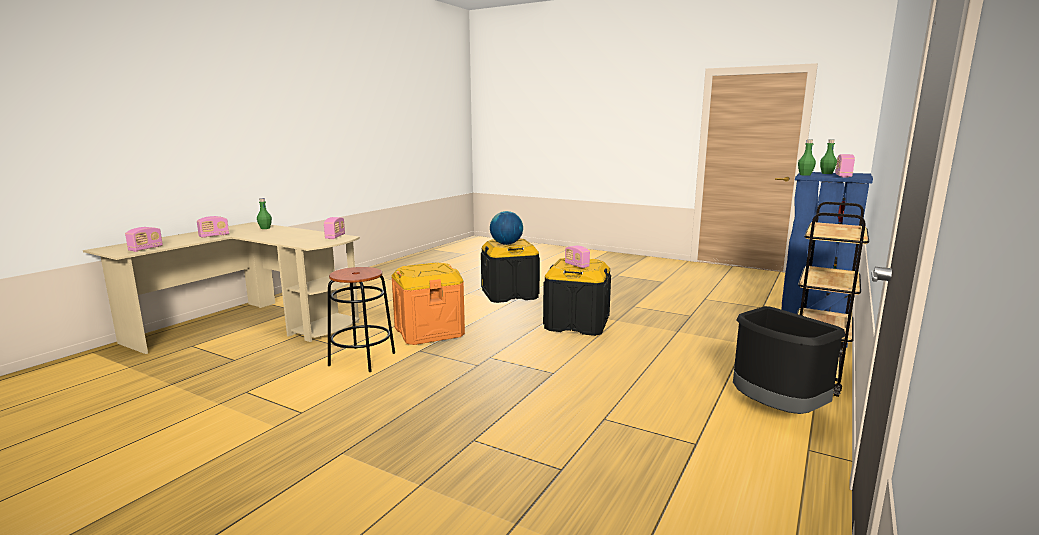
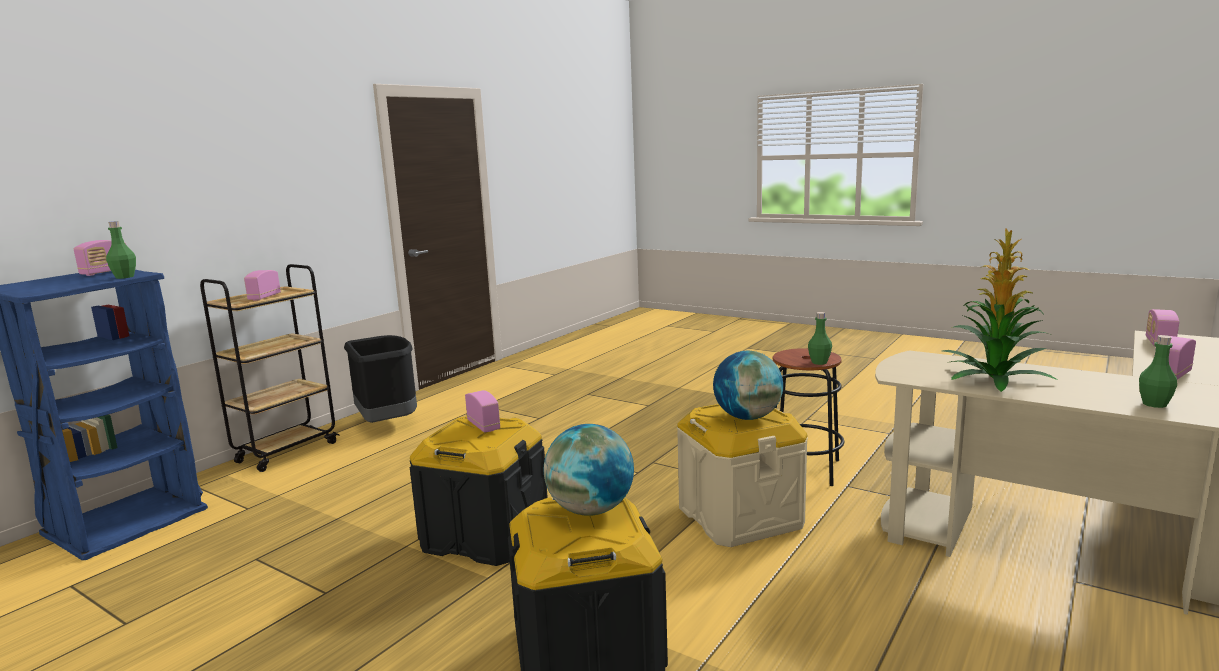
camera: 175 degrees left, 0 degrees up
(301, 236) = (993, 378): none -> potted plant
(335, 237) = (920, 376): radio -> radio (264, 297)
(423, 267) = (747, 417): none -> globe
(429, 332) = (740, 517): orange storage box -> beige storage box
(826, 173) = (42, 287): green bottle -> green bottle (819, 362)

